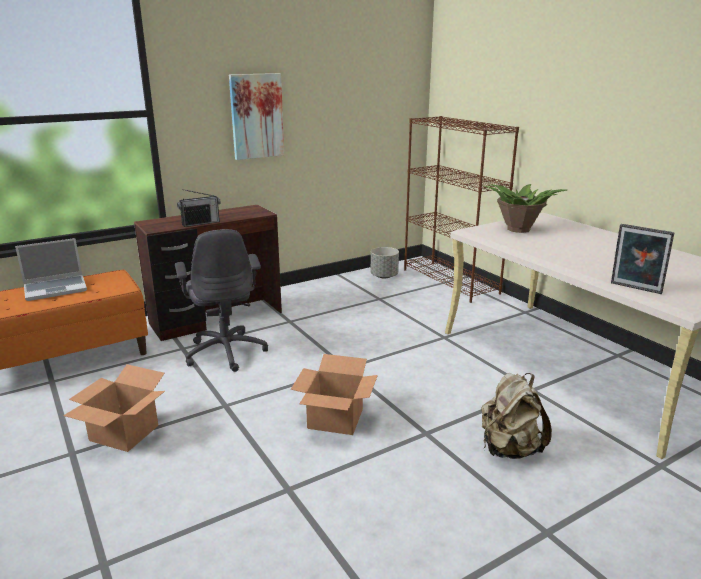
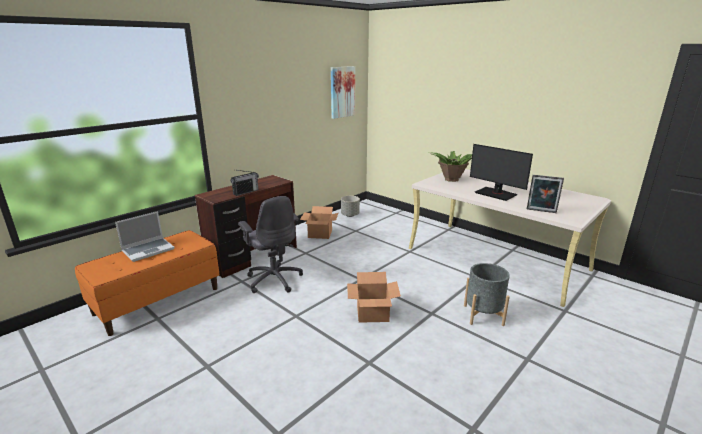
camera: 15 degrees left, 0 degrees up
(125, 433) = (237, 346): cardboard box -> cardboard box (320, 234)
(256, 116) = (267, 114): picture -> picture (342, 92)
(450, 281) = (394, 214): brown bookcase -> none
(509, 449) = (483, 315): beige backpack -> grey planter
(576, 256) = (496, 194): none -> monitor

